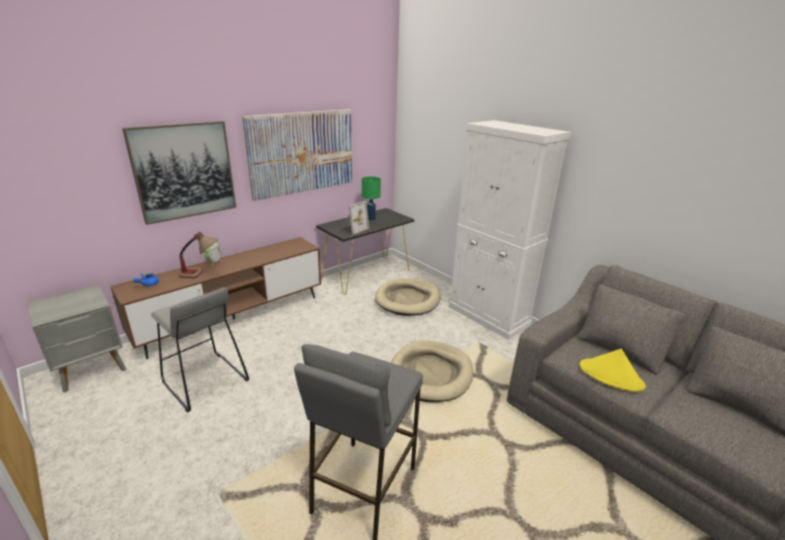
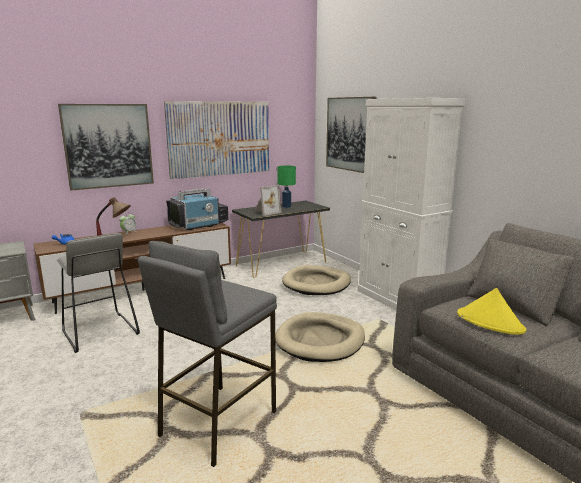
camera: 10 degrees right, 10 degrees down
(287, 248) = (199, 225): none -> television
(437, 146) = (350, 134): none -> picture

